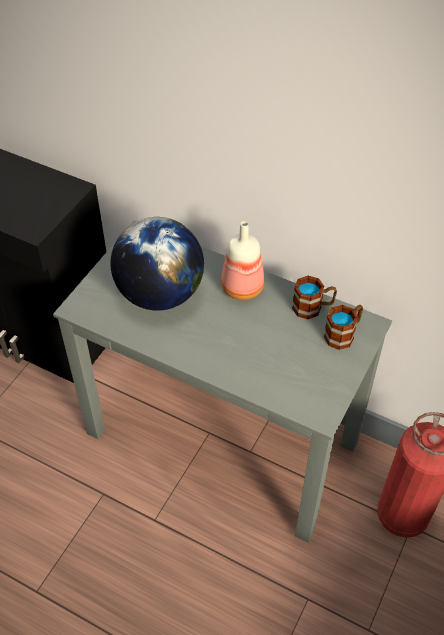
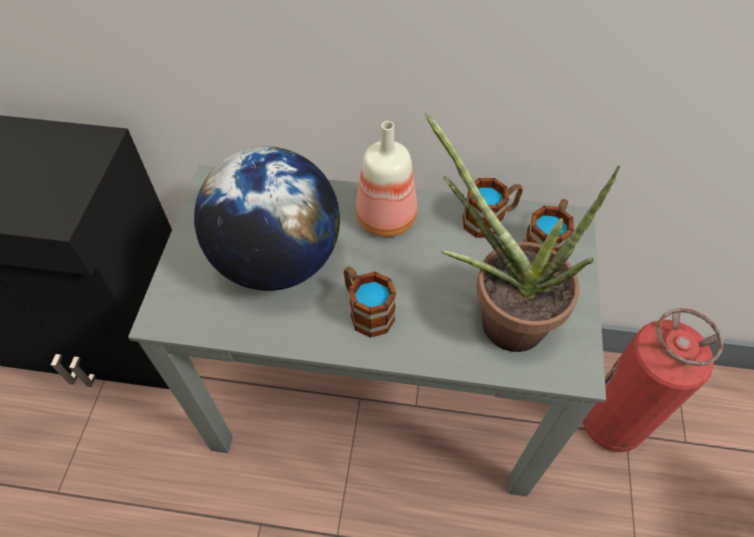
camera: 20 degrees left, 5 degrees up
(203, 340) = (366, 311): none -> mug
(286, 370) = (498, 318): none -> potted plant

